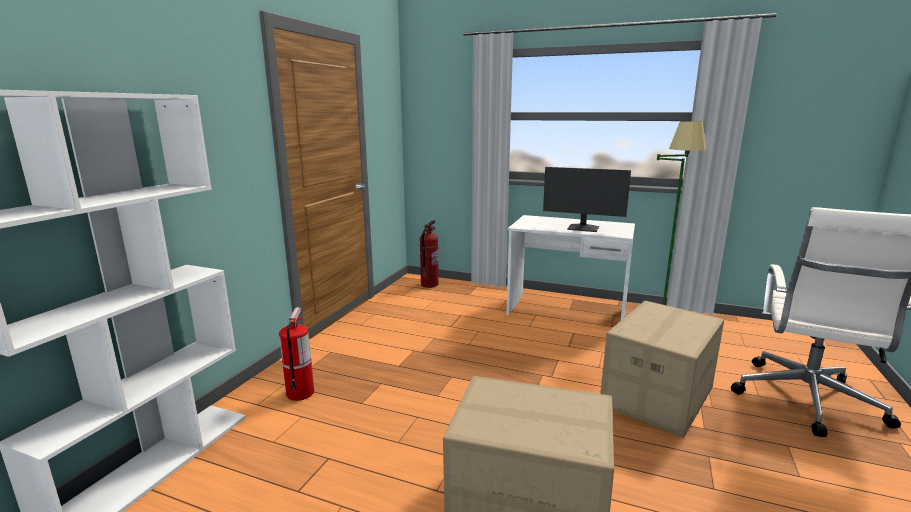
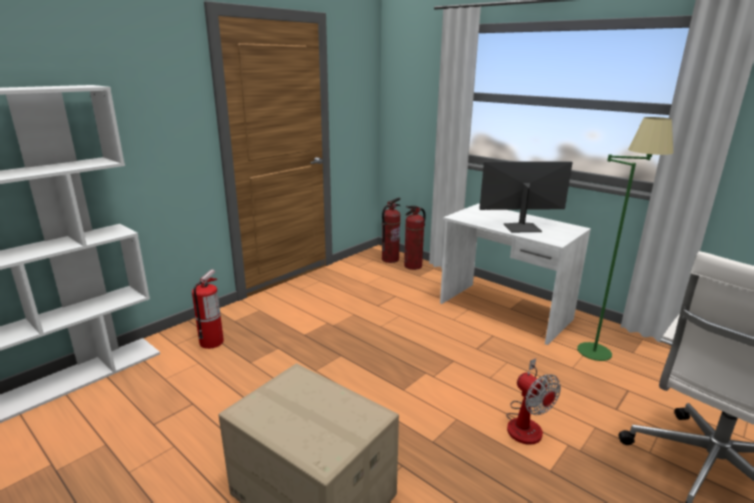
camera: 20 degrees right, 5 degrees up
(456, 287) = (413, 266): none -> fire extinguisher
(583, 228) = (521, 227): monitor -> monitor turned 135 degrees clockwise
(656, 396) = (526, 423): cardboard box -> fan

